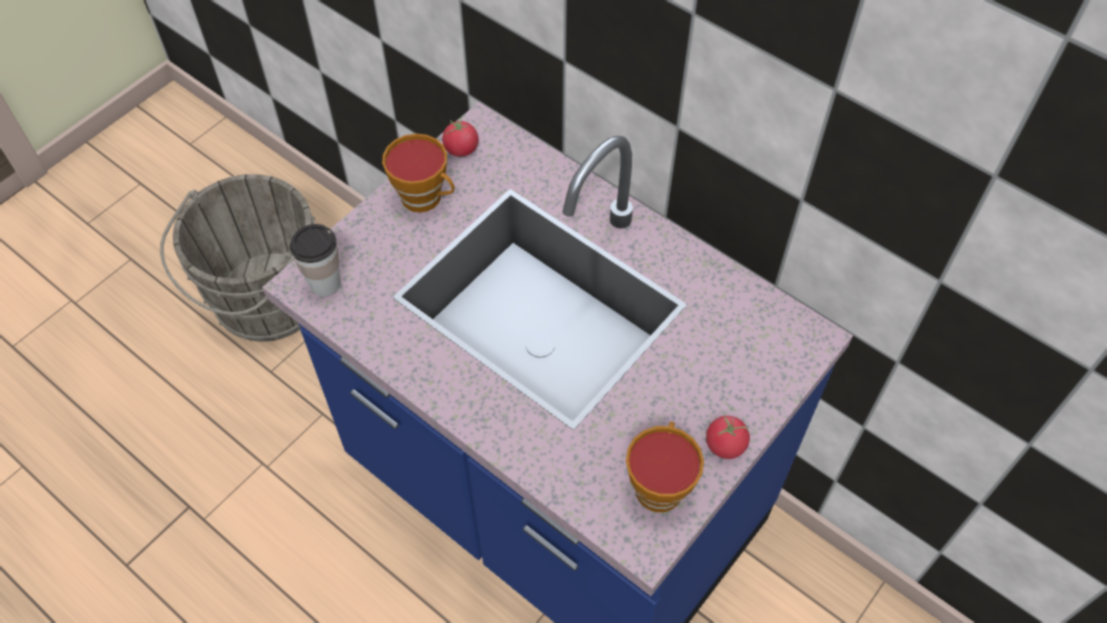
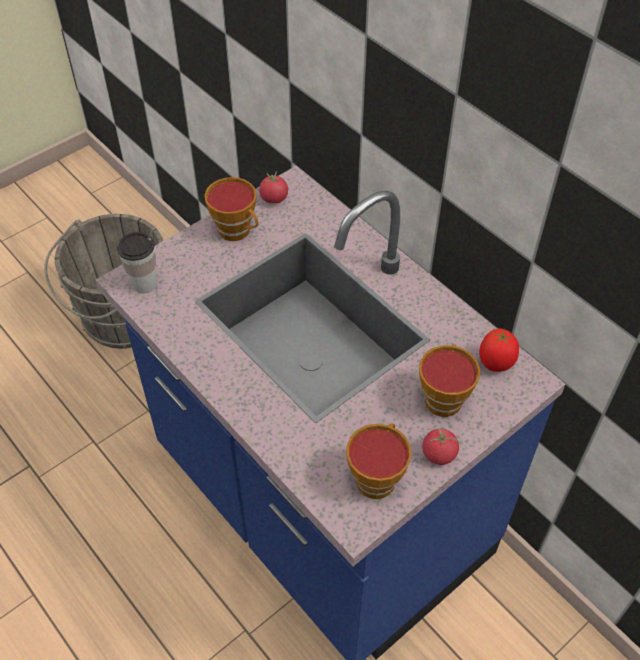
camera: 10 degrees right, 5 degrees down
(716, 373) = (443, 396): none -> cup
(769, 323) = (495, 364): none -> tomato

